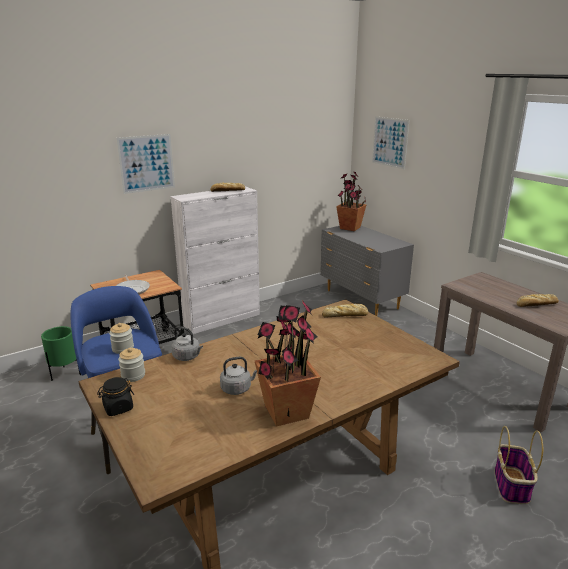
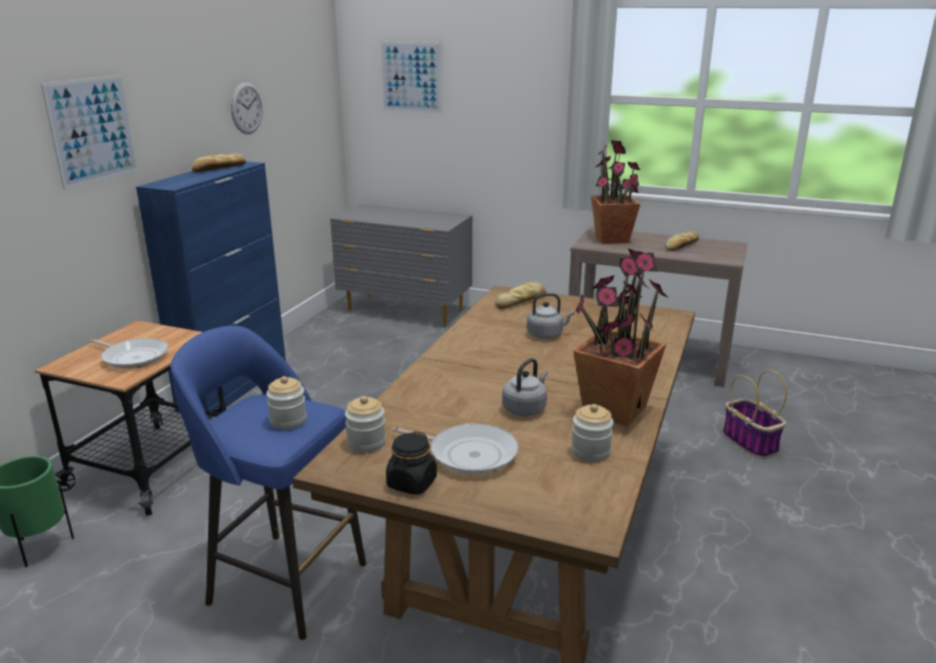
camera: 35 degrees left, 0 degrees up
(167, 404) = (468, 454): none -> frying pan
(187, 357) = (405, 398): grey kettle -> grey kettle (547, 334)
(222, 319) = (234, 386): white cabinet -> blue cabinet
(230, 432) = (590, 451): none -> jar
(263, 155) = (246, 108): none -> wall clock
(350, 228) = (367, 210): potted plant -> potted plant (612, 239)

